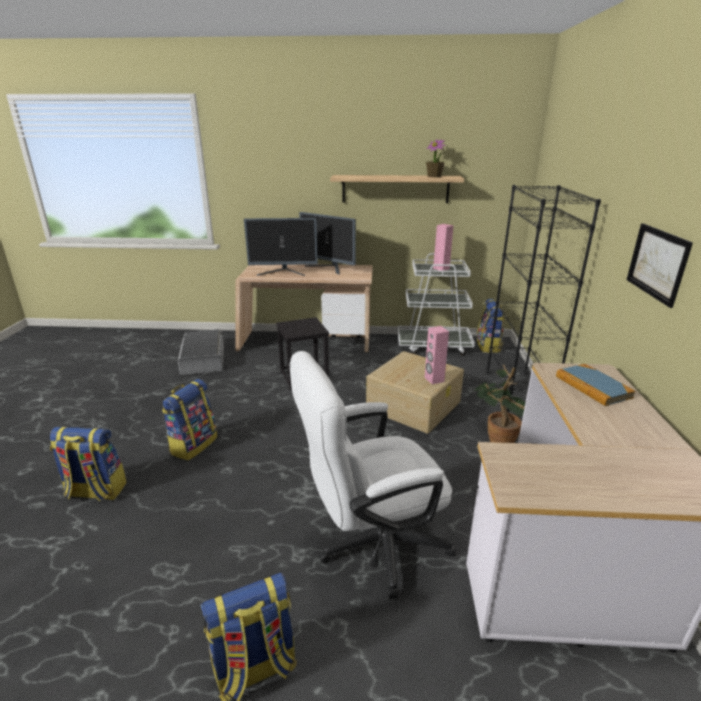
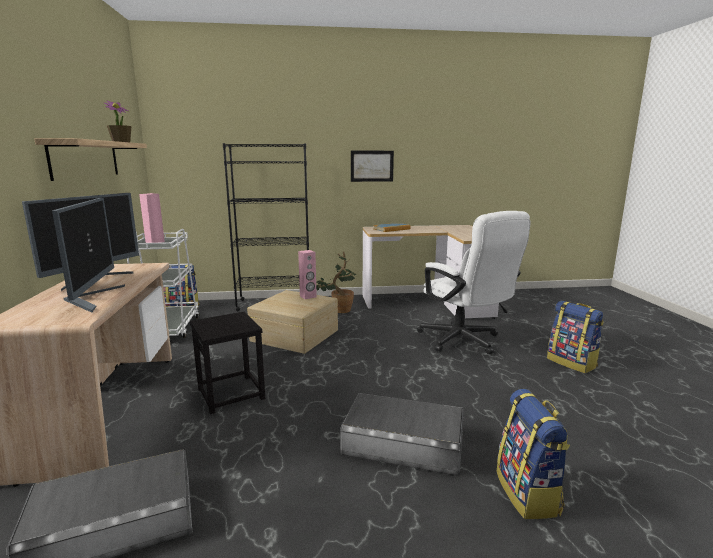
camera: 100 degrees left, 10 degrees down
(193, 445) = (403, 443): backpack -> grey storage box

